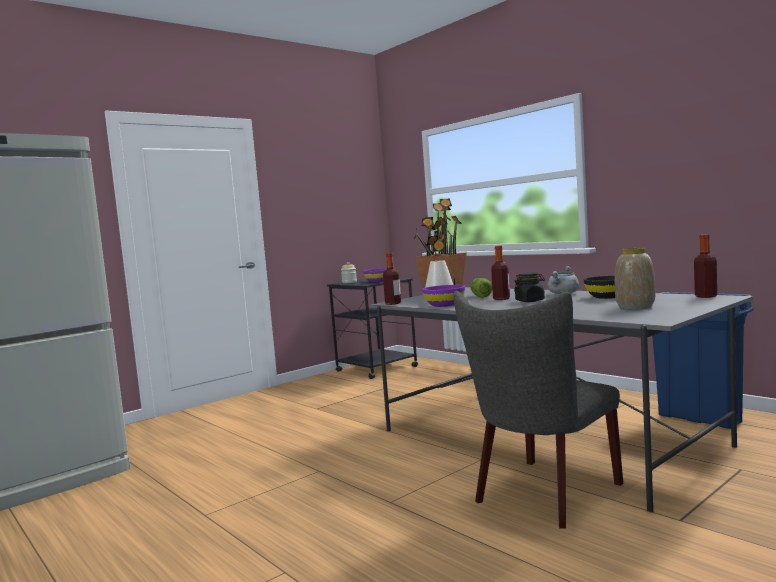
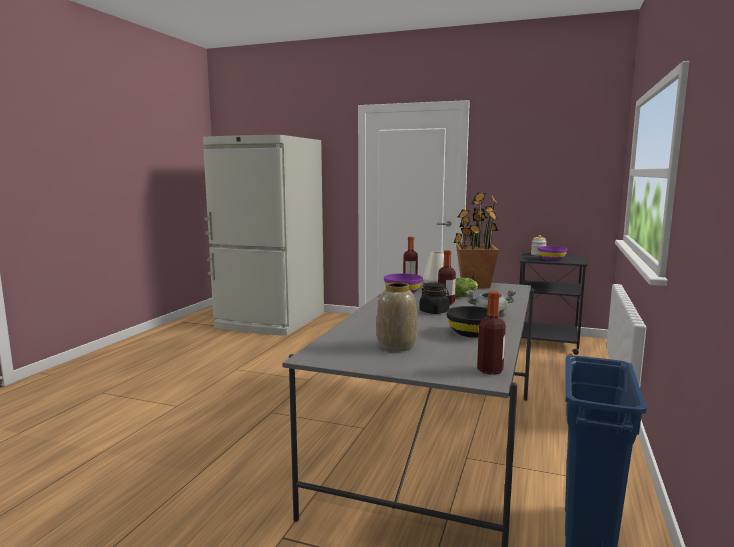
camera: 60 degrees right, 5 degrees up
(542, 495) = (305, 465): grey chair -> none

